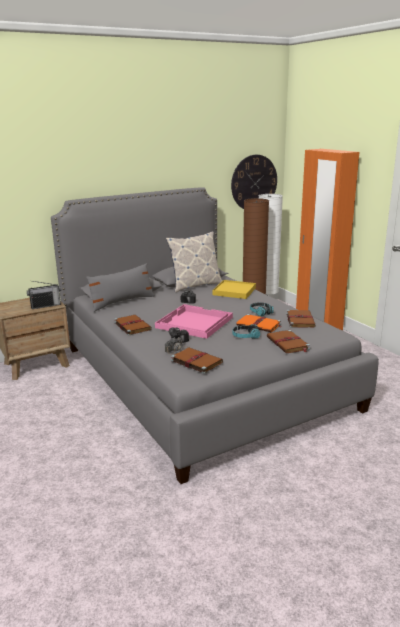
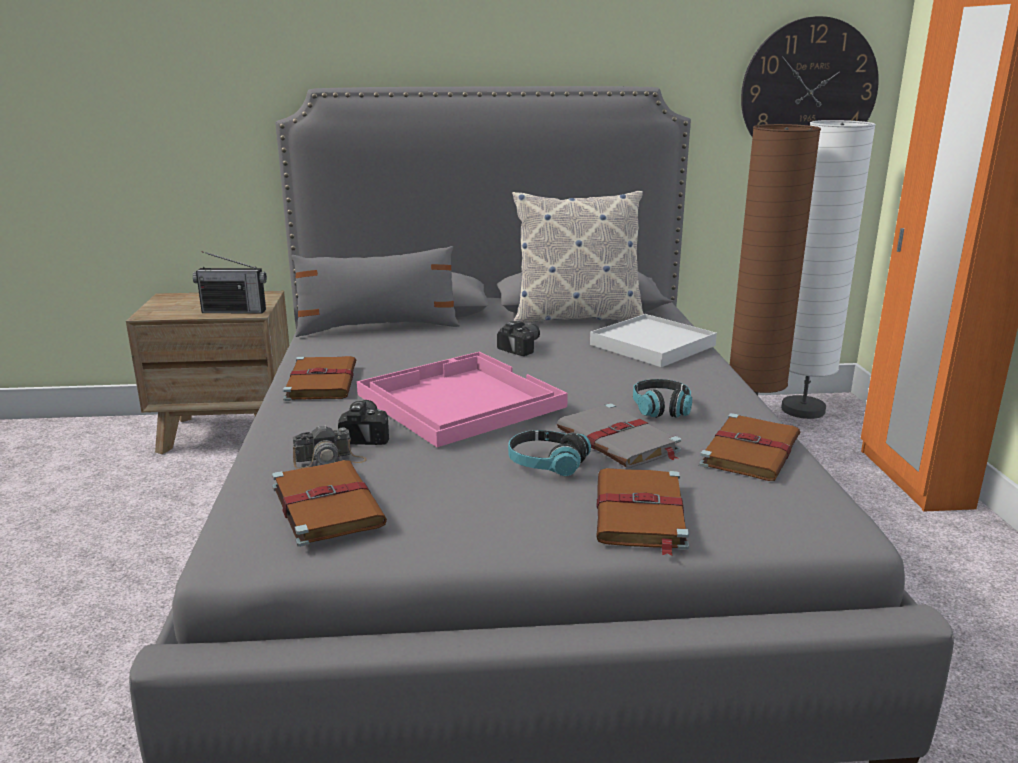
camera: 25 degrees right, 0 degrees up
(234, 291) = (652, 345): yellow tray -> white tray
(259, 325) = (619, 441): orange book -> grey book

